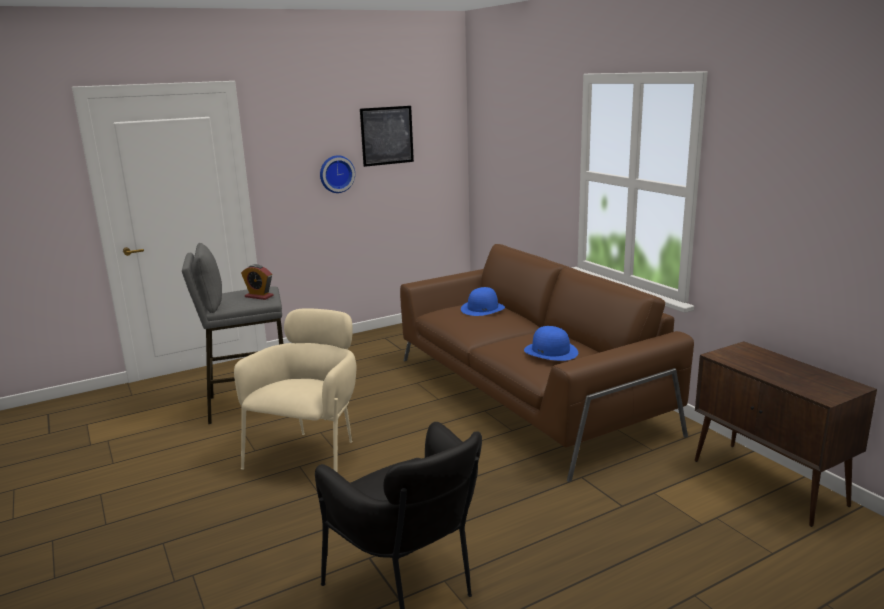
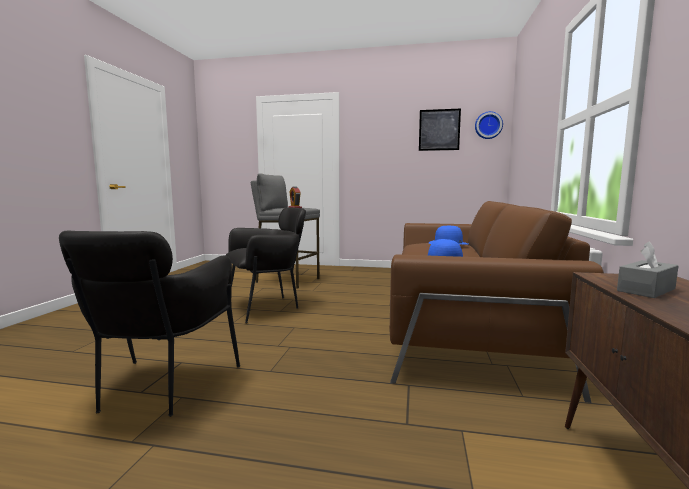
camera: 40 degrees right, 10 degrees down
(310, 454) = (267, 306): beige armchair -> black armchair
(336, 174) = (398, 154): wall clock -> wall clock (488, 125)
(755, 365) = (646, 290): none -> grey tissue box

